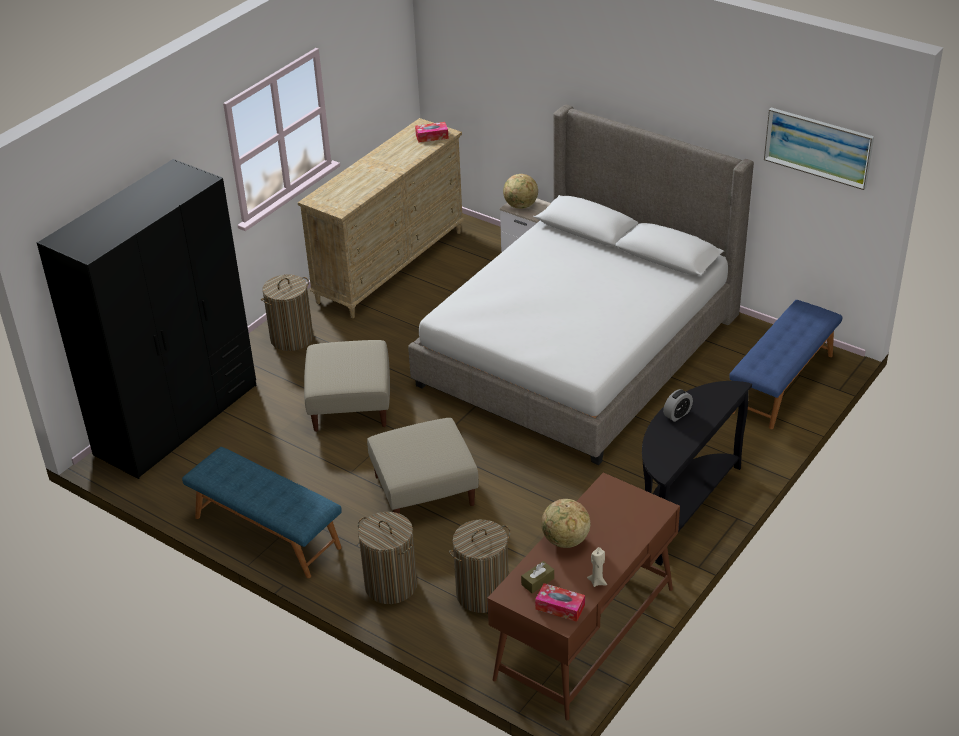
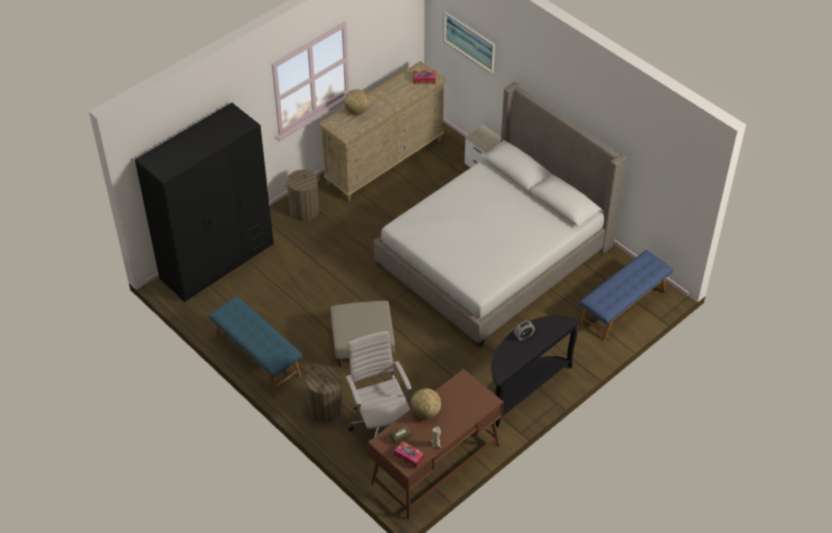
camera: 10 degrees right, 10 degrees up
(349, 404) = (330, 270): beige ottoman -> none
(482, 593) = (380, 425): laundry basket -> white office chair
(521, 206) = (480, 137): globe -> globe (357, 111)
(818, 147) = (666, 161): picture -> picture (469, 42)

